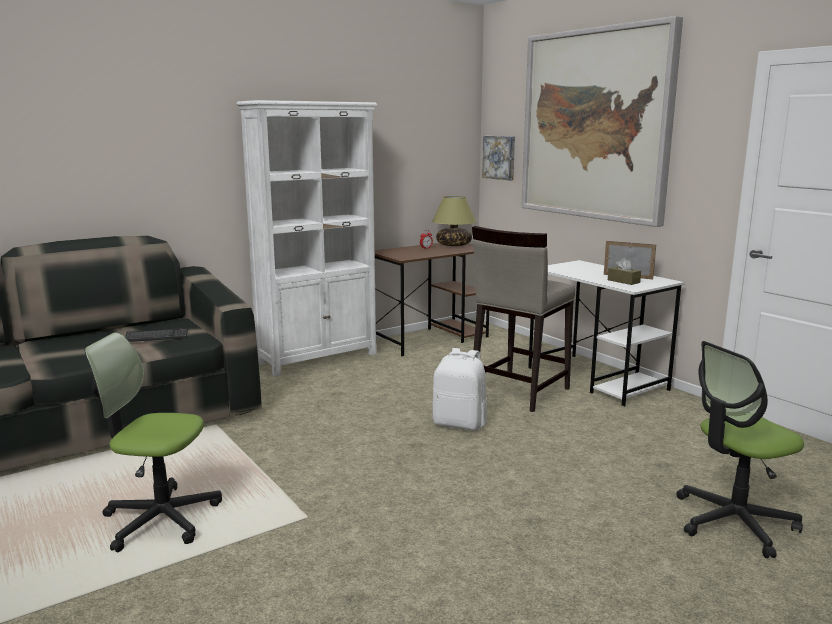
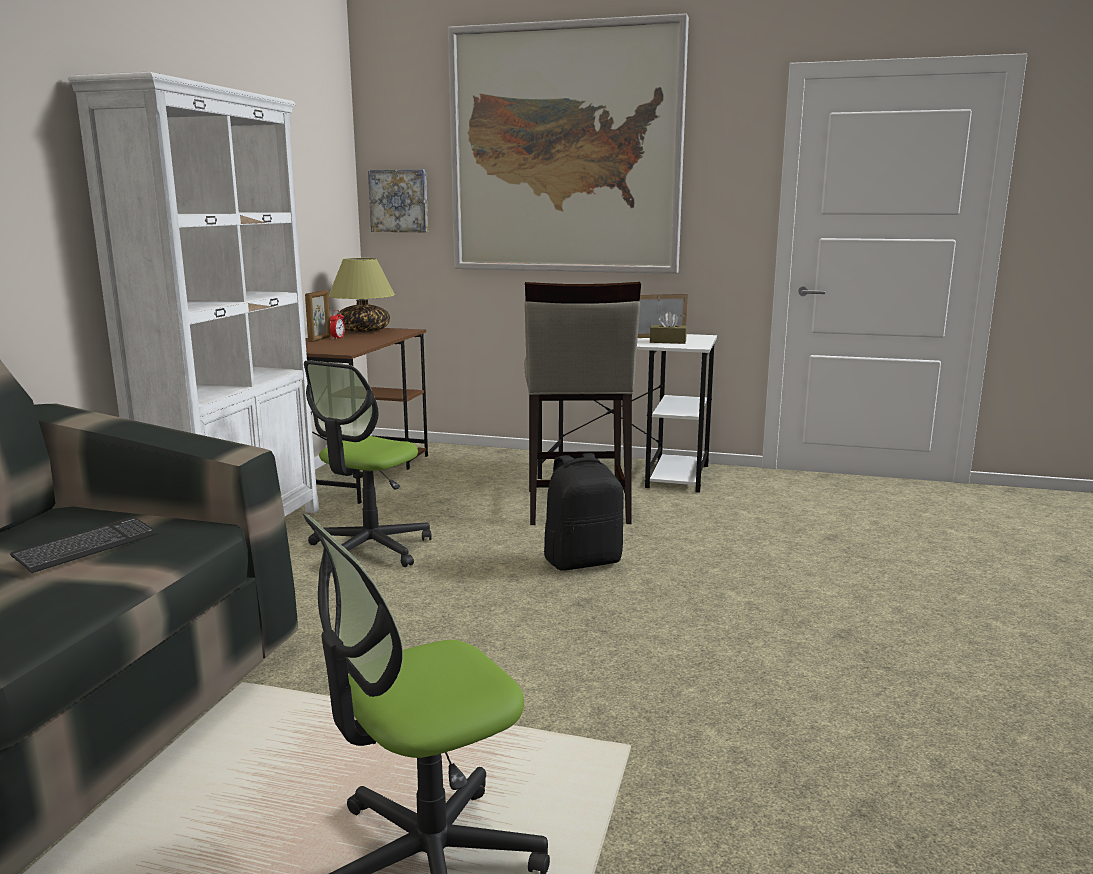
camera: 40 degrees left, 0 degrees up
(414, 248) = (320, 339): none -> picture frame
(460, 423) = (583, 561): white backpack -> black backpack
(733, 522) = (967, 567): office chair -> office chair (370, 549)

